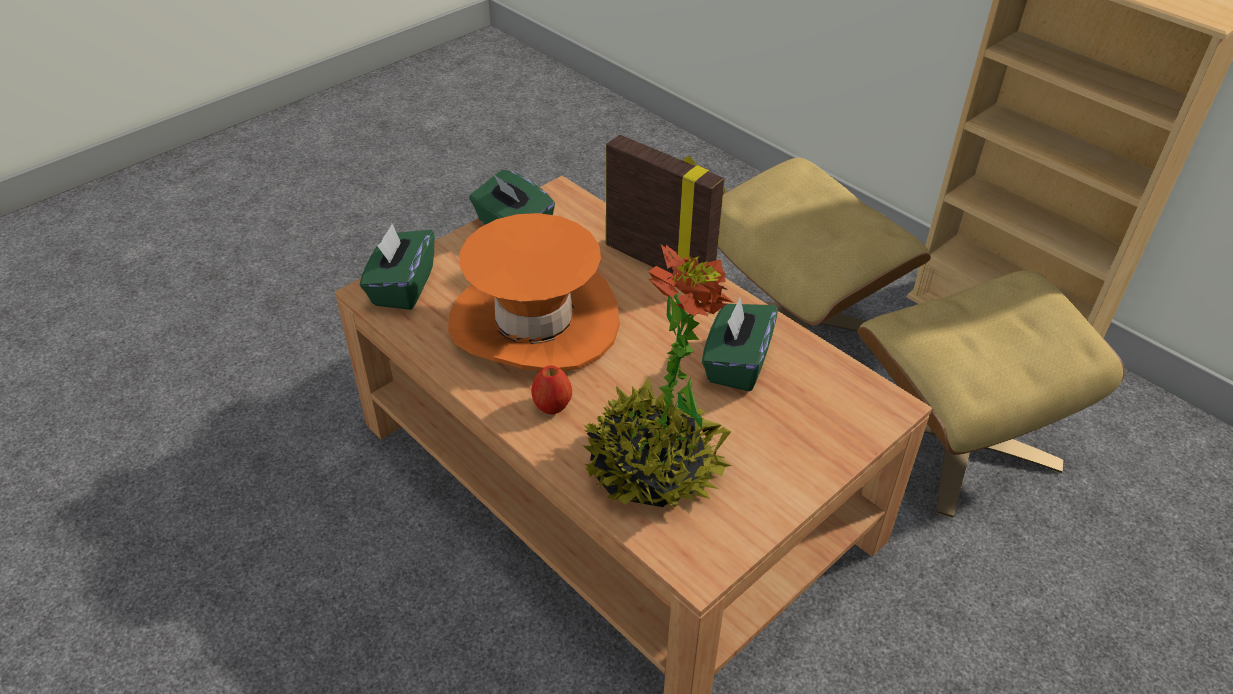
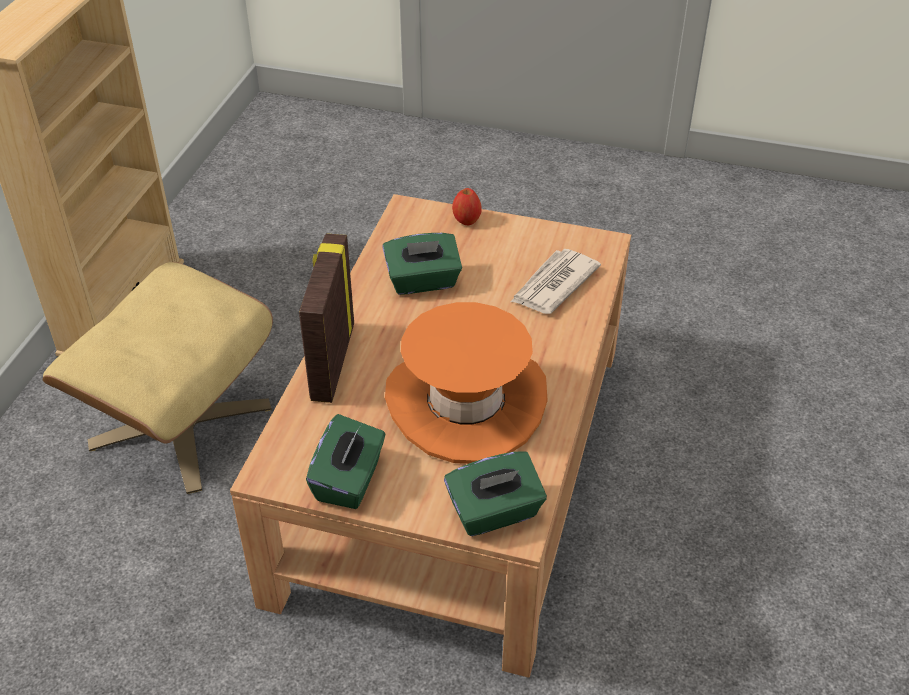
camera: 120 degrees left, 0 degrees up
(552, 406) = (544, 352): apple -> apple (466, 220)
(653, 468) = (553, 285): potted plant -> newspaper
(956, 439) = (276, 303): beige ottoman -> none

